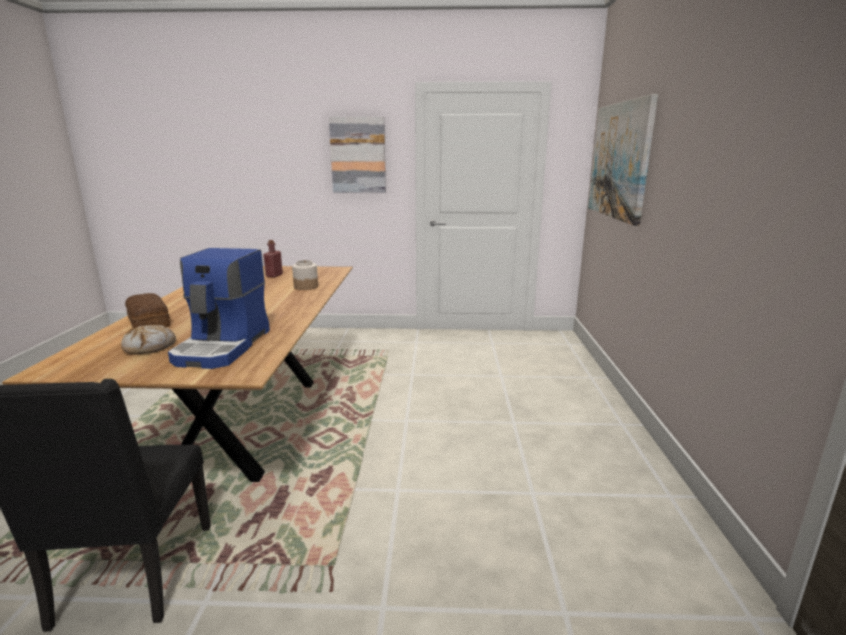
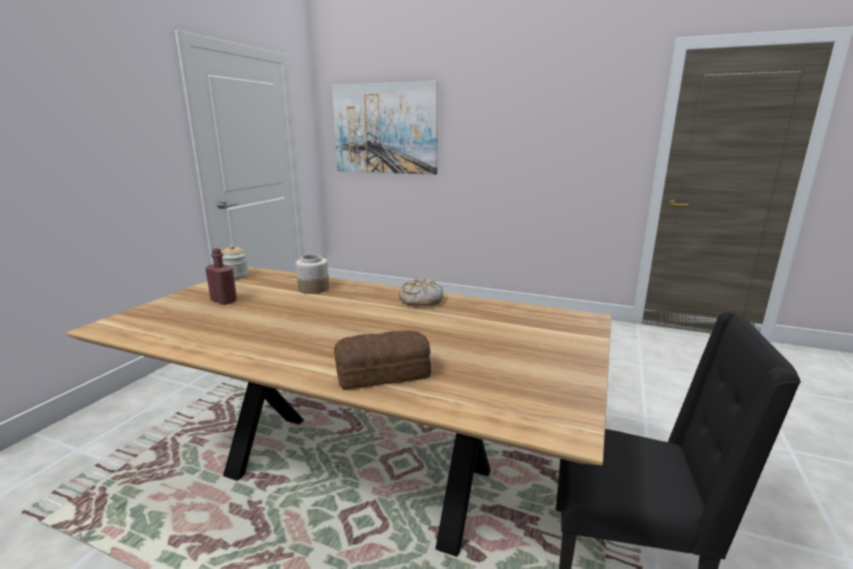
camera: 70 degrees left, 0 degrees up
(150, 347) = (495, 365): bread -> bread (420, 300)
(224, 346) = (511, 327): coffee machine -> none
(326, 268) = (236, 276): none -> jar
(358, 155) = (122, 123): picture -> none

